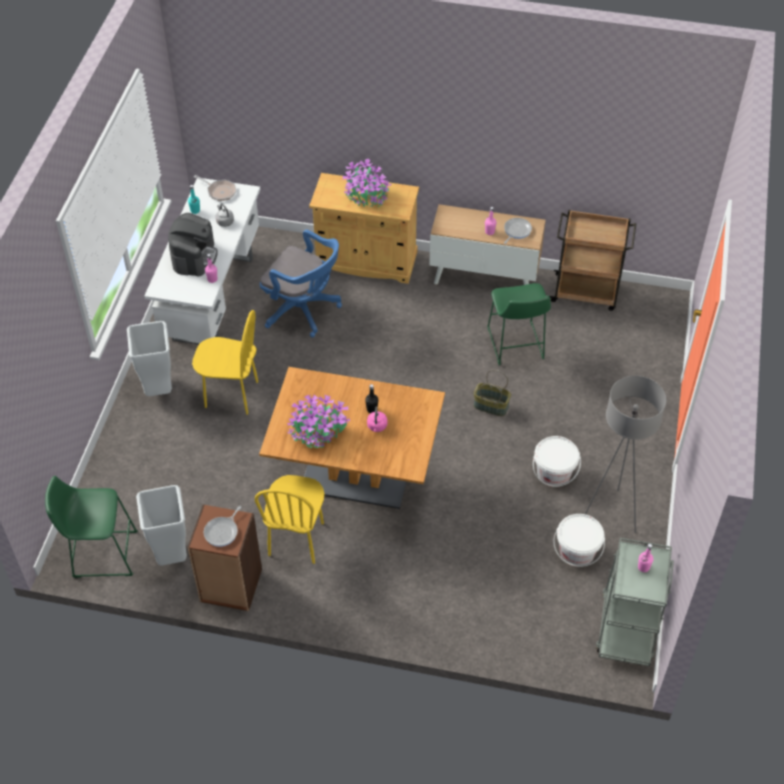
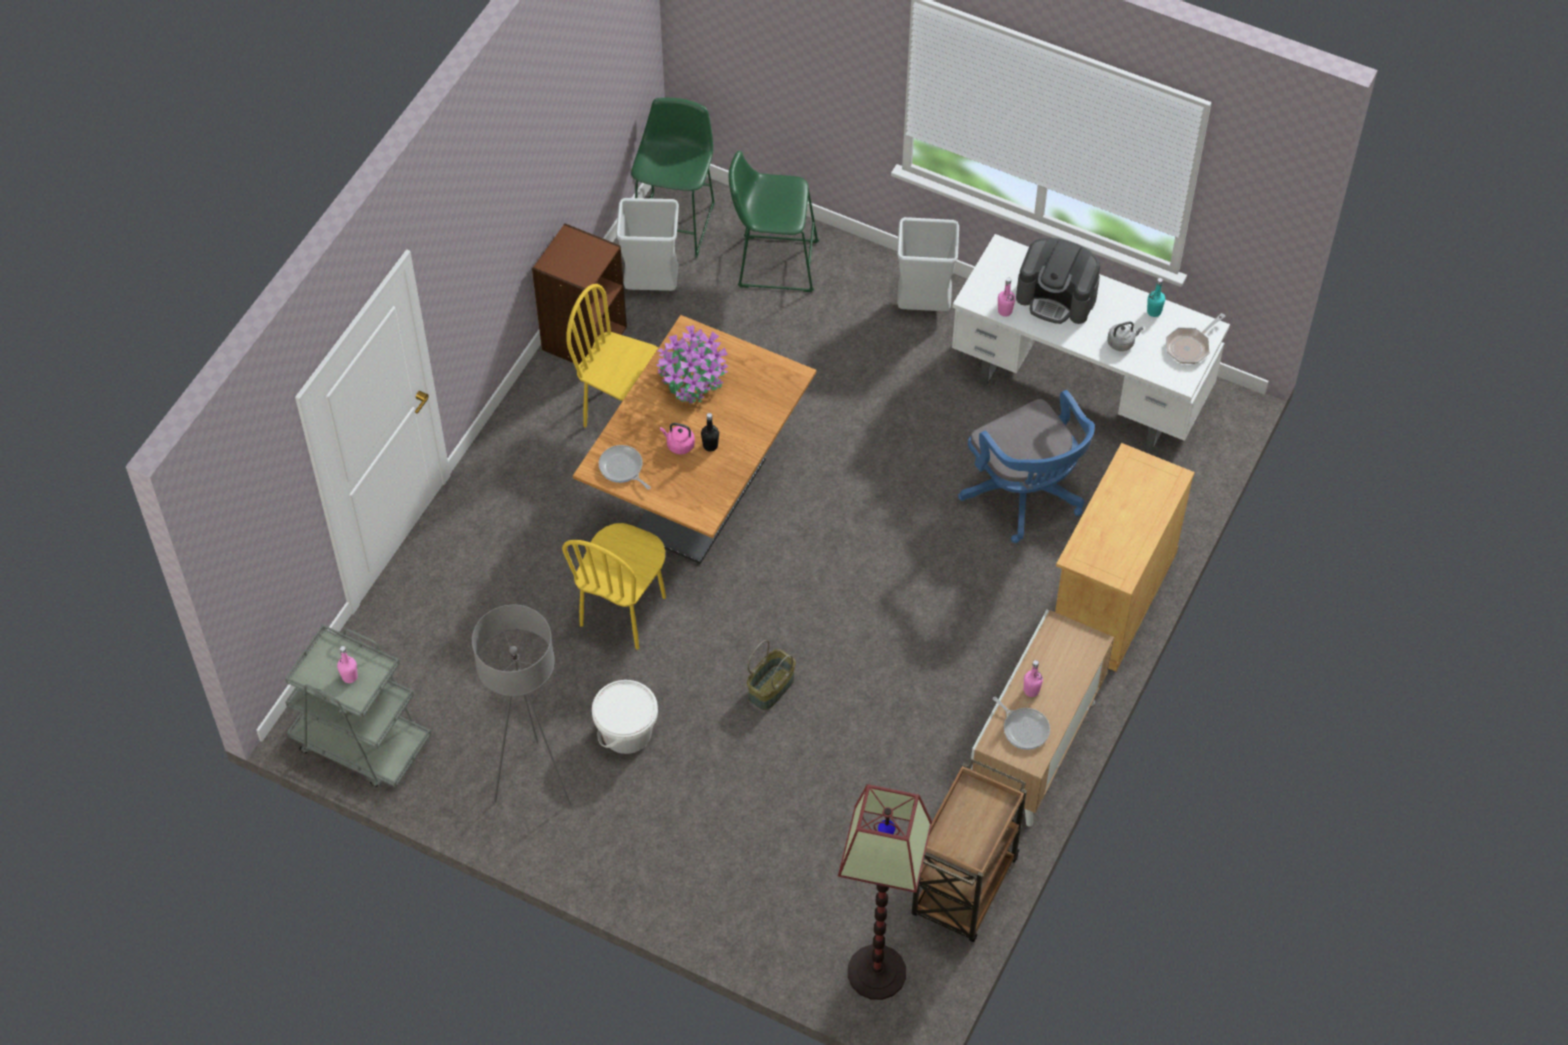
camera: 105 degrees right, 5 degrees up
(222, 532) = (572, 258): frying pan -> frying pan (622, 468)
(231, 395) = (887, 384): yellow chair -> yellow chair (623, 611)
(304, 310) = (1026, 496): blue office chair -> blue office chair turned 75 degrees counterclockwise
(366, 196) = (1124, 519): potted plant -> none
(515, 346) = (877, 753): green stool -> green stool (773, 263)
(577, 552) = (491, 720): white bucket -> none
(655, 320) = (876, 973): none -> floor lamp

